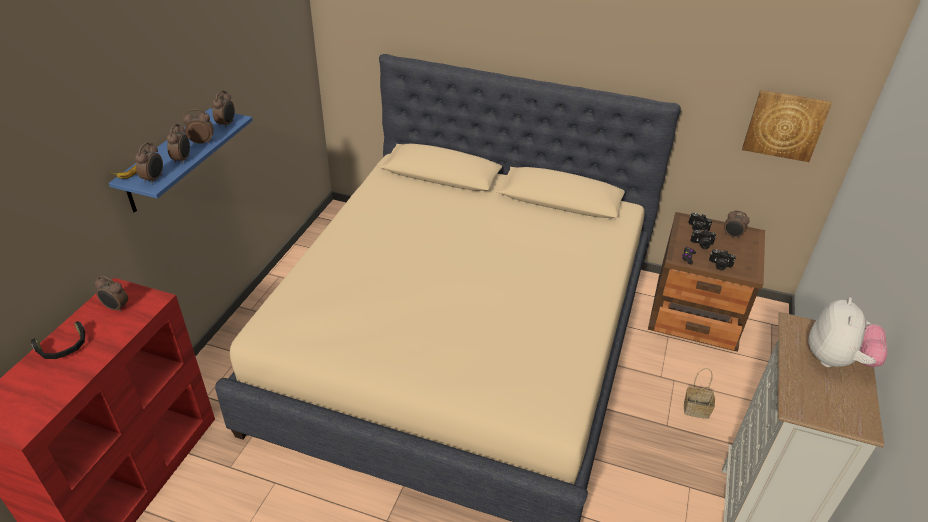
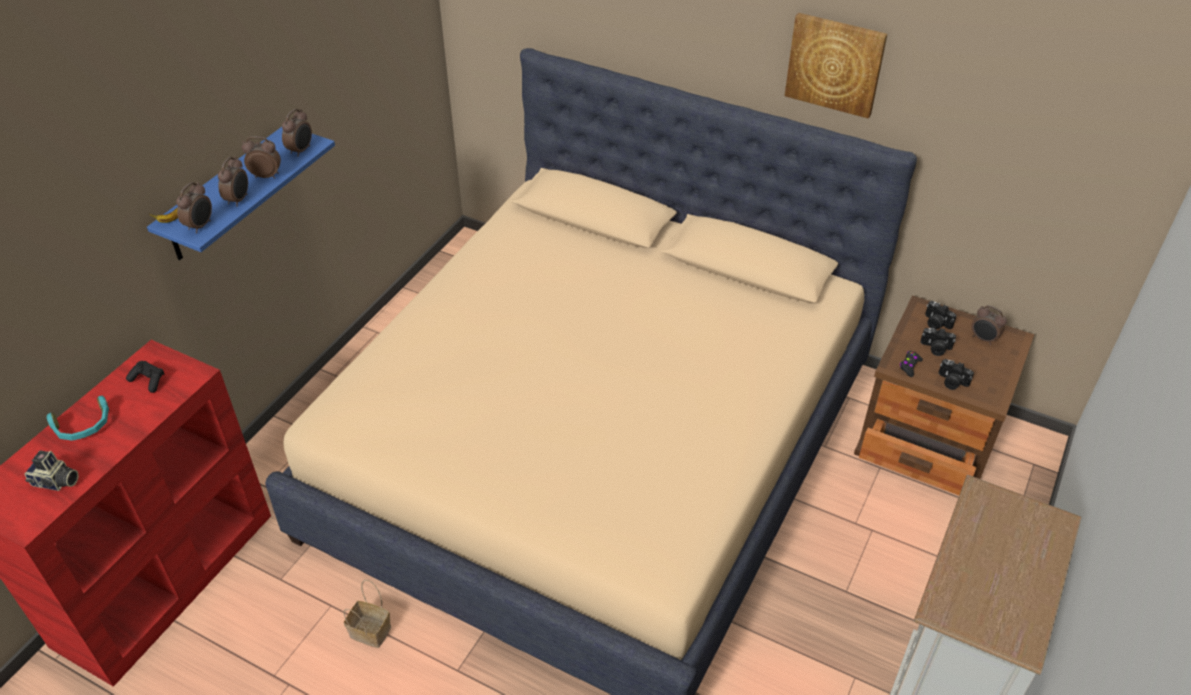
camera: 10 degrees right, 5 degrees up
(44, 394) = (56, 482): none -> camera
(63, 348) = (83, 427): black headphones -> turquoise headphones
(116, 308) = (148, 380): alarm clock -> black game controller
(695, 409) = (891, 574): basket -> basket (368, 632)
(785, 125) = (1063, 196): picture -> picture (835, 64)
(836, 360) = (1020, 551): plush toy -> none

